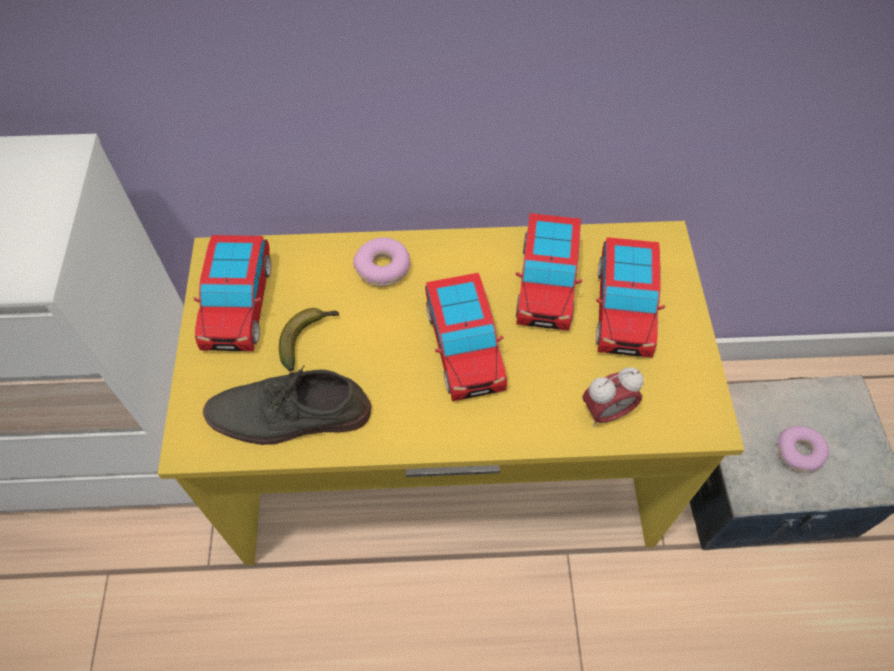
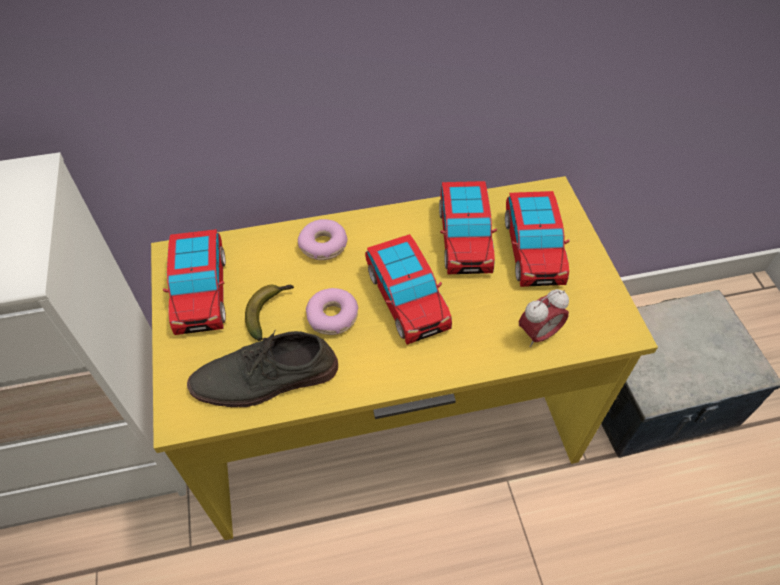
camera: 10 degrees left, 5 degrees down
(799, 452) = (685, 358): donut -> donut (333, 317)

